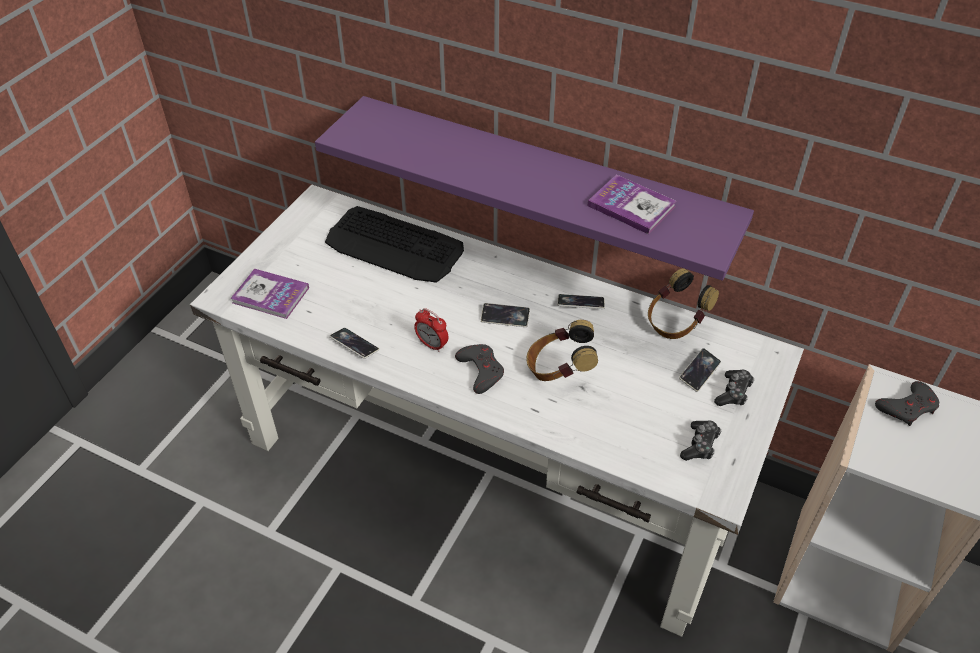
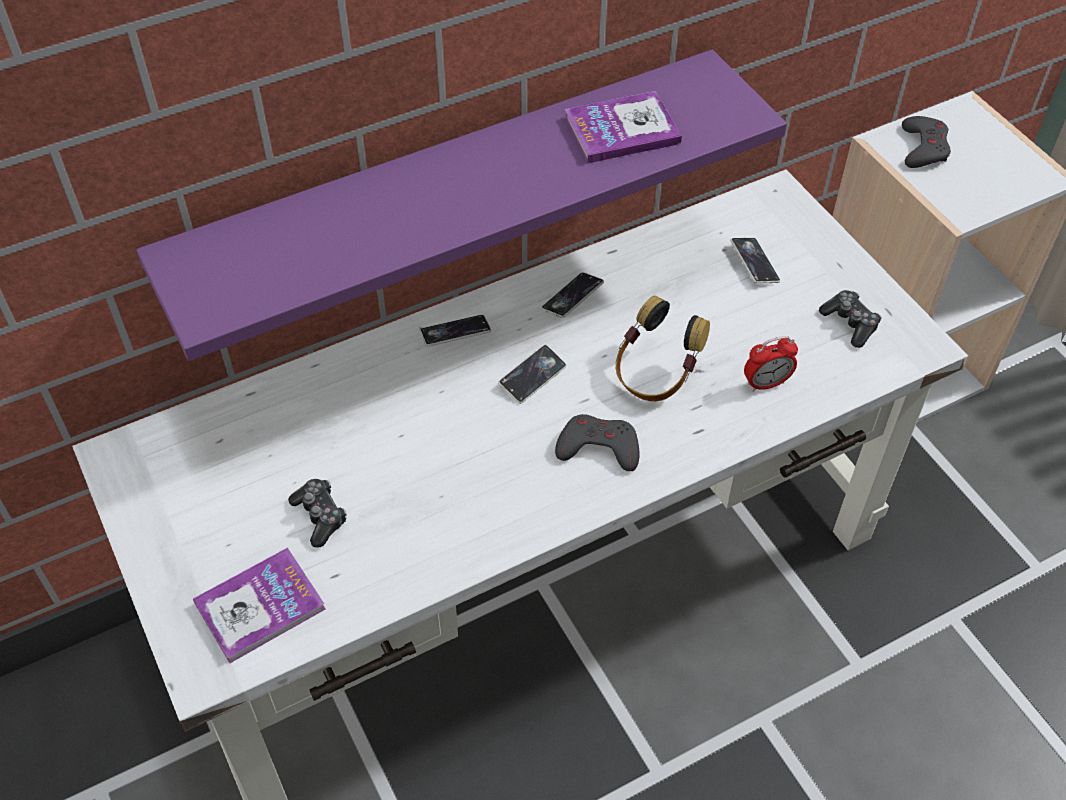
camera: 55 degrees left, 5 degrees up
(354, 345) = (445, 554): phone -> phone (455, 333)
(394, 246) = (301, 417): keyboard -> none
(432, 344) = (515, 472): alarm clock -> alarm clock (766, 383)
(675, 322) = (670, 238): headphones -> none
(733, 393) = (802, 256): game controller -> game controller (320, 516)

